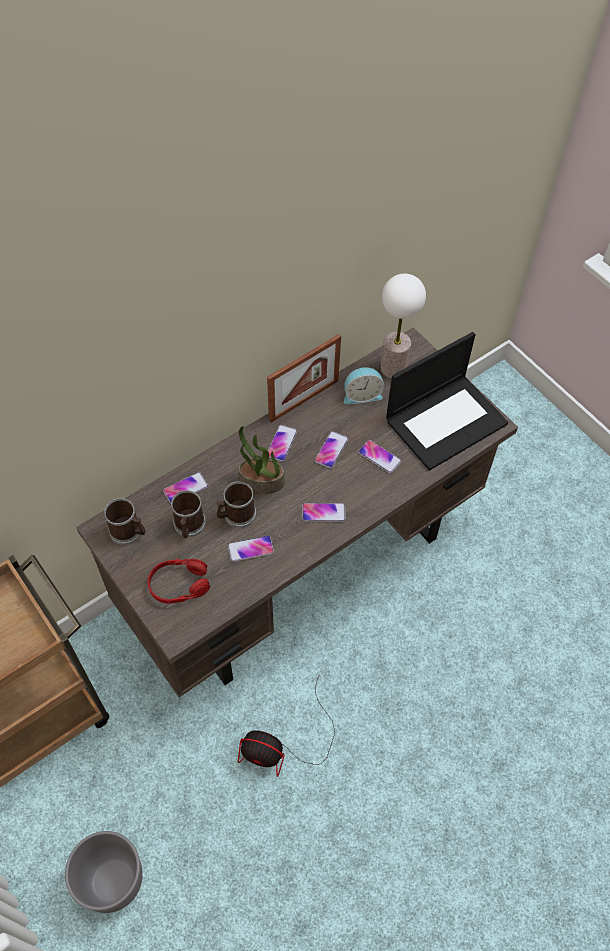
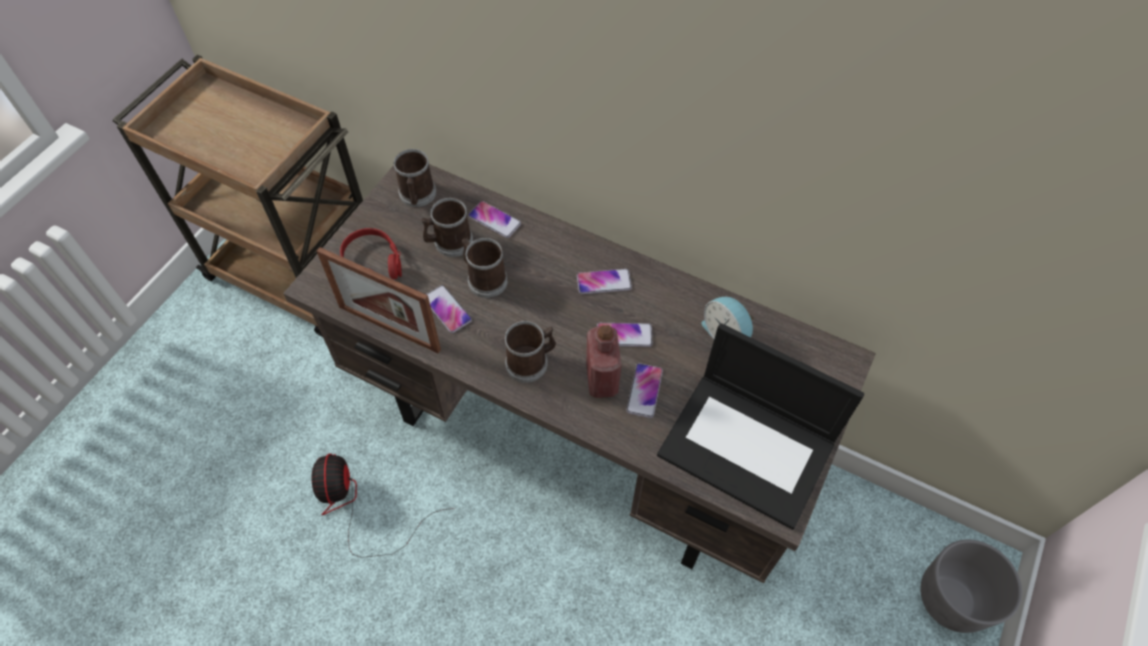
camera: 65 degrees right, 0 degrees up
(114, 880) = (175, 415): grey planter -> grey planter (950, 601)
(261, 482) = (539, 283): potted plant -> none
(304, 400) = (678, 279): picture frame -> picture frame (389, 328)
(323, 513) = (531, 362): phone -> mug
(358, 477) = (601, 379): none -> red bottle
(394, 368) = (792, 355): table lamp -> none

